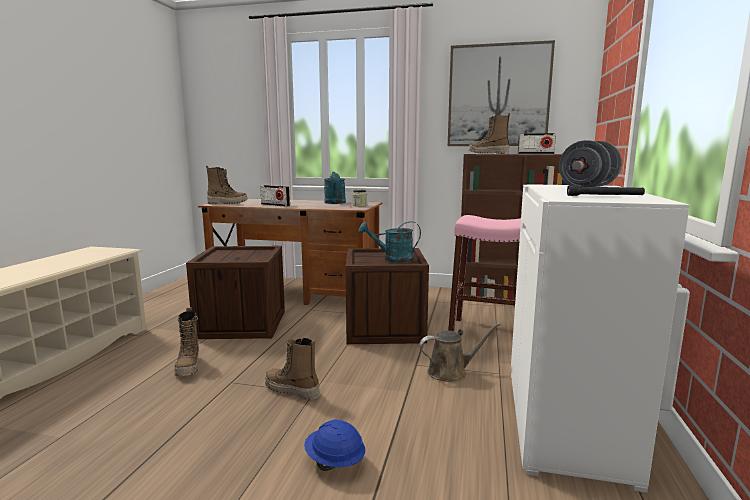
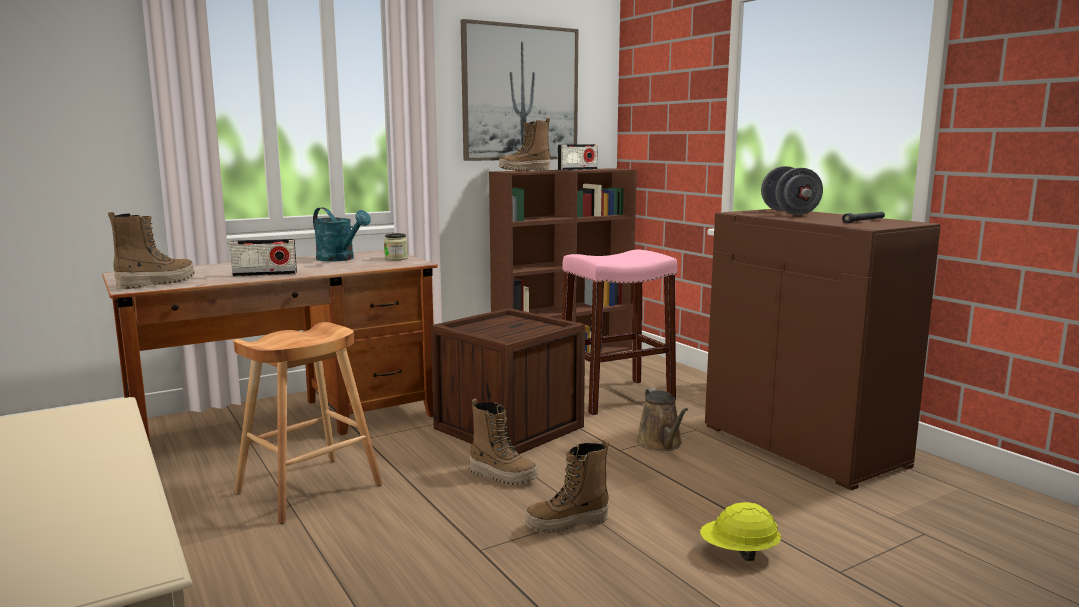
camera: 45 degrees left, 0 degrees up
(189, 367) = (378, 563): boot -> boot (503, 476)
(242, 324) = (309, 489): crate -> brown stool
(334, 462) = (739, 553): blue hard hat -> yellow hard hat
(393, 259) = (519, 327): turquoise watering can -> none
(451, 372) = (661, 444): brown watering can -> brown watering can turned 135 degrees clockwise
(567, 422) = (804, 445): white cabinet -> brown cabinet

